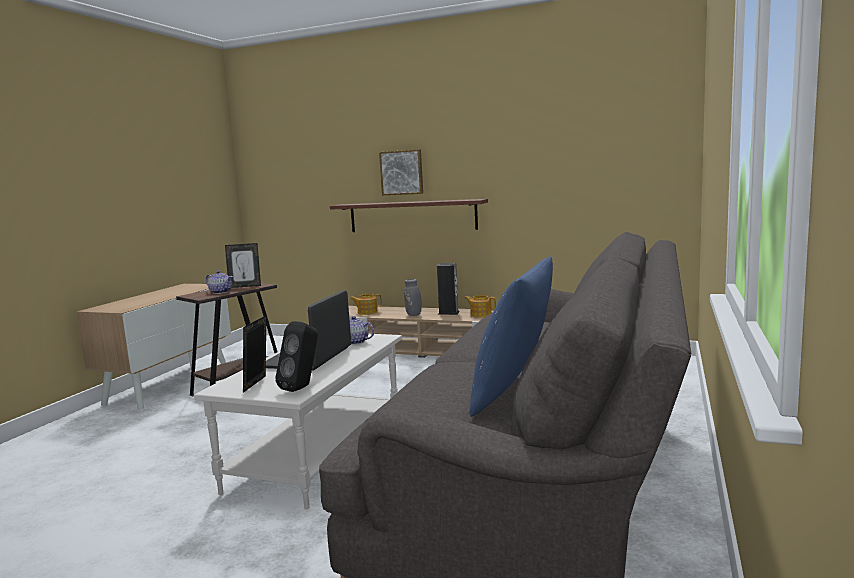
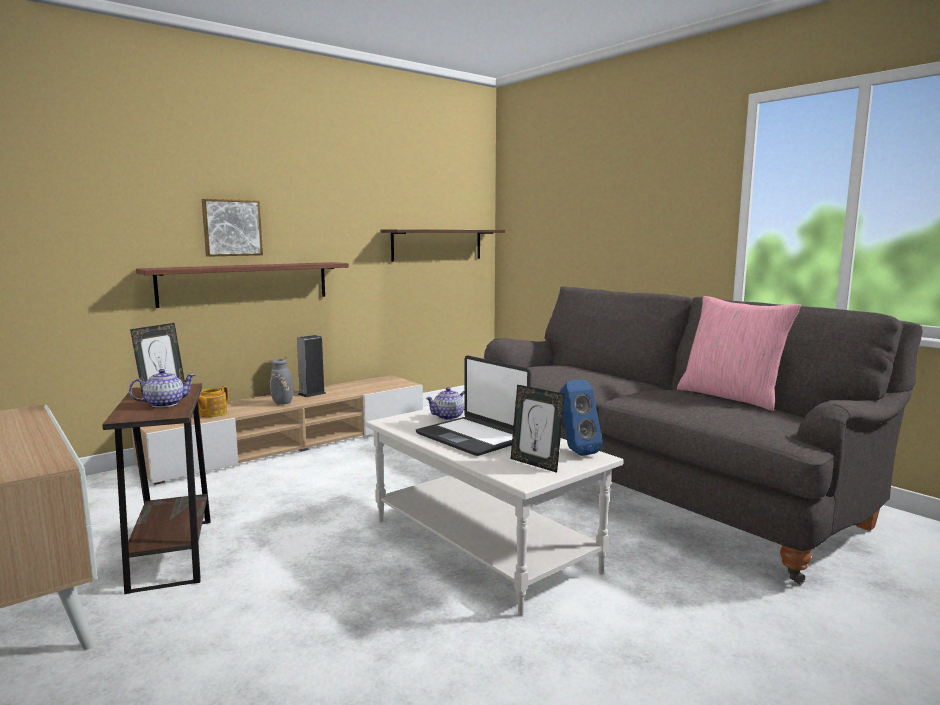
camera: 60 degrees left, 0 degrees up
(302, 387) = (575, 451): black speaker -> blue speaker
(480, 315) = (350, 389): teapot -> none
(514, 393) = (731, 397): blue pillow -> pink pillow
(608, 178) = (437, 244): none -> shelf

